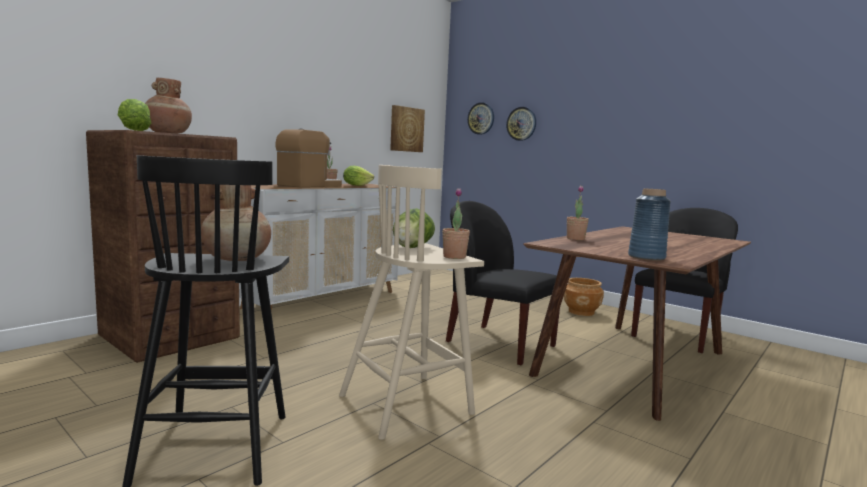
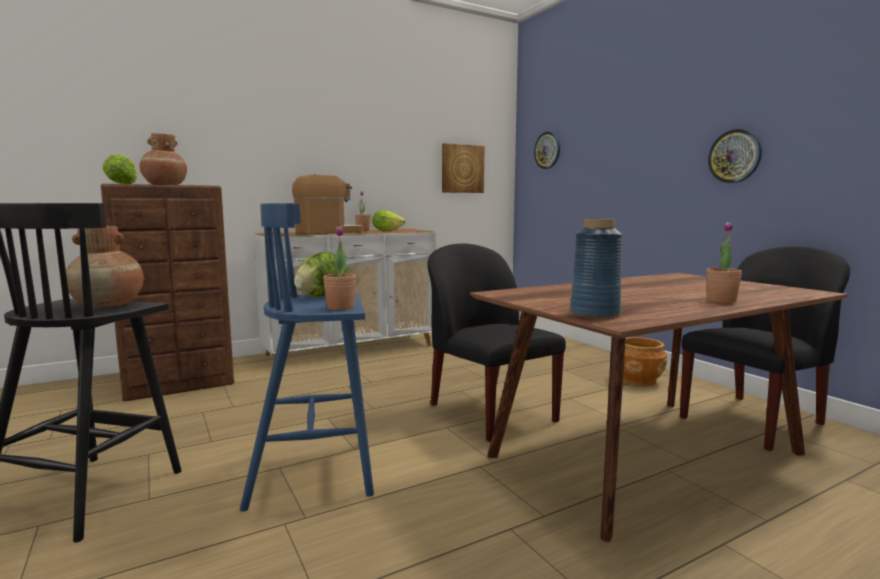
camera: 20 degrees right, 0 degrees up
(409, 403) = (316, 472): beige stool -> blue stool
(521, 123) = (587, 152): wall clock -> wall clock (734, 156)
(575, 239) = (557, 288): potted plant -> potted plant (721, 301)

